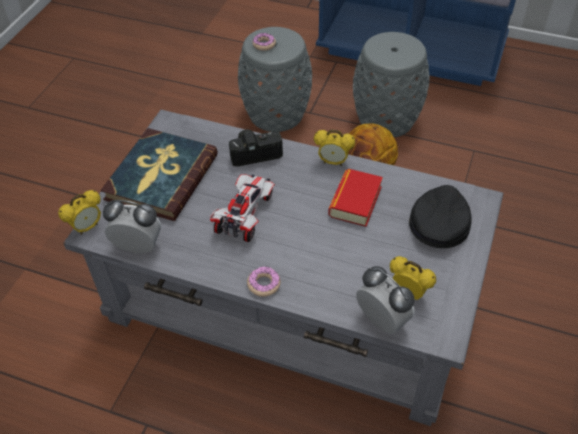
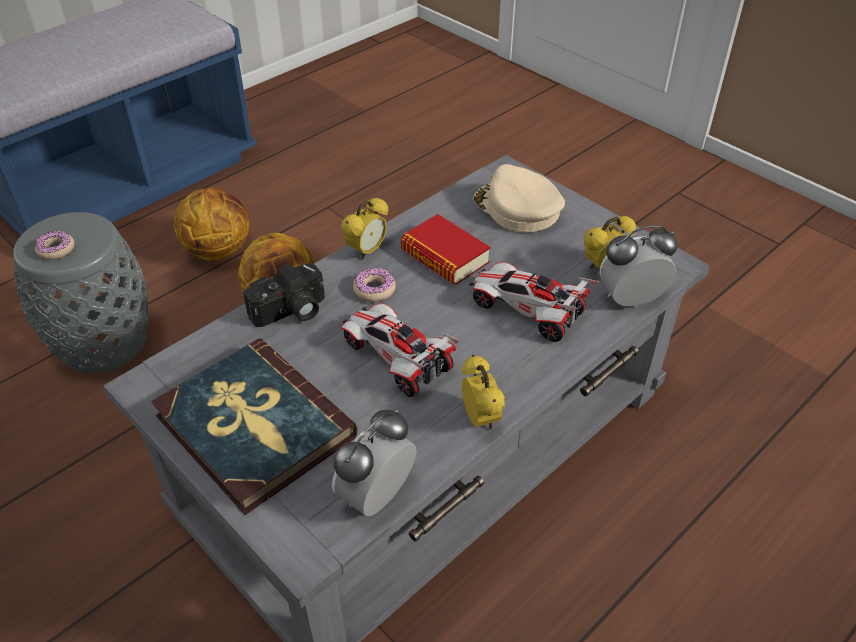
camera: 65 degrees left, 5 degrees down
(87, 227) = (290, 554): alarm clock -> alarm clock (480, 419)
(255, 152) = (290, 312): camera -> camera turned 135 degrees counterclockwise
(264, 284) = (526, 380): donut -> donut (374, 290)
(329, 264) = (527, 311): none -> toy car
(386, 120) = (218, 250): grey stool -> basketball
(439, 221) = (517, 208): black cap -> beige cap

